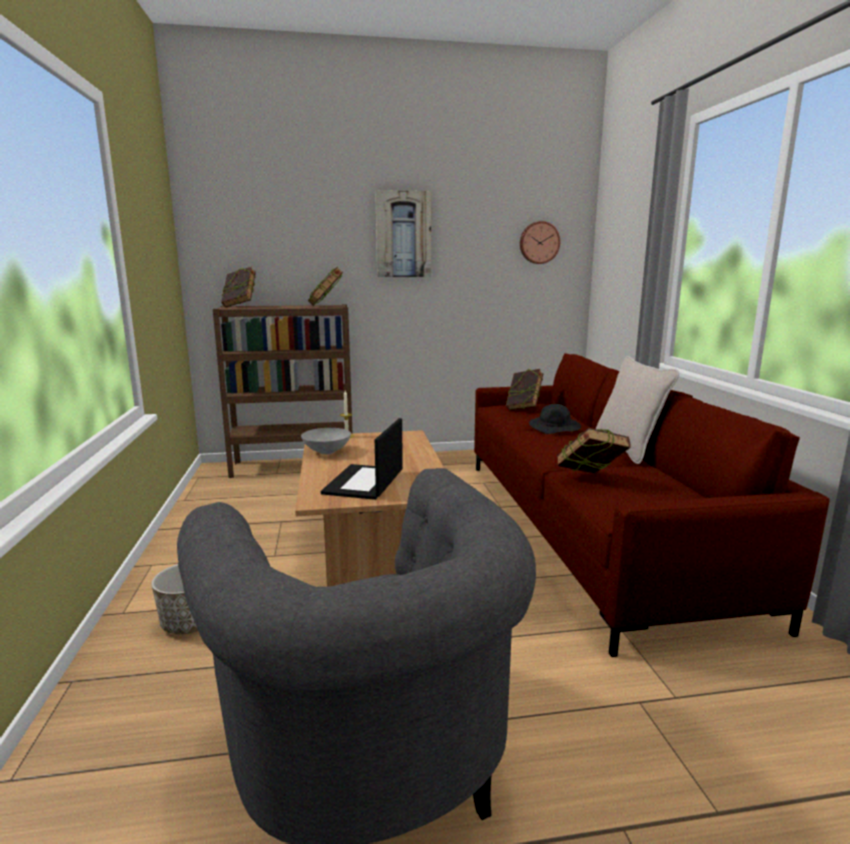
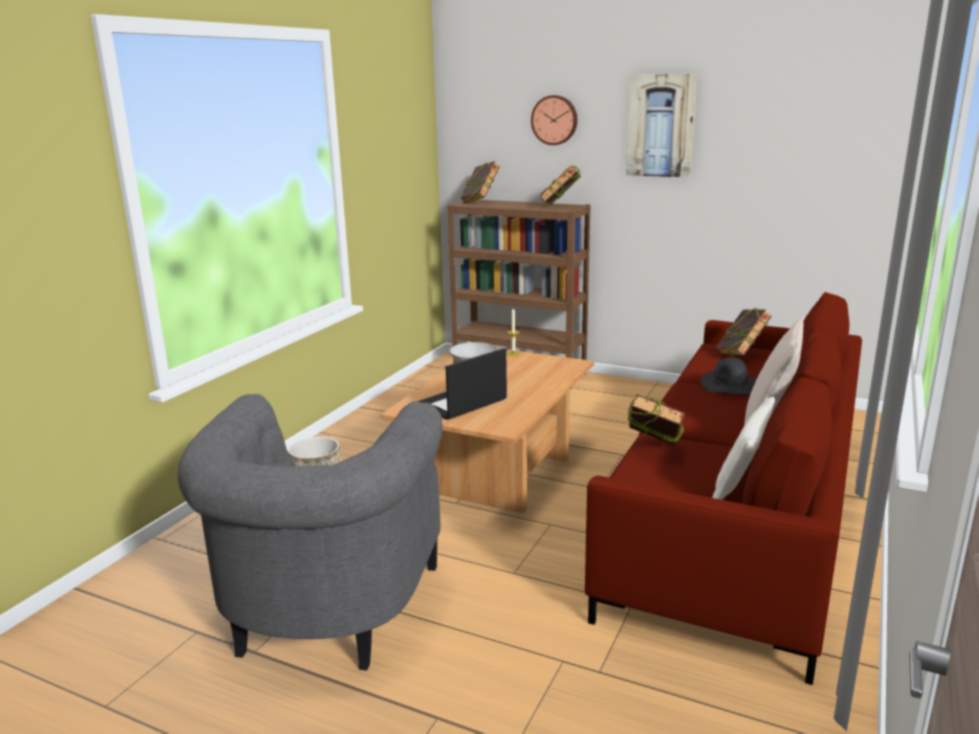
camera: 35 degrees right, 5 degrees up
(539, 243) = (843, 136): wall clock -> wall clock (555, 120)
(683, 487) = (740, 483): none -> white pillow

